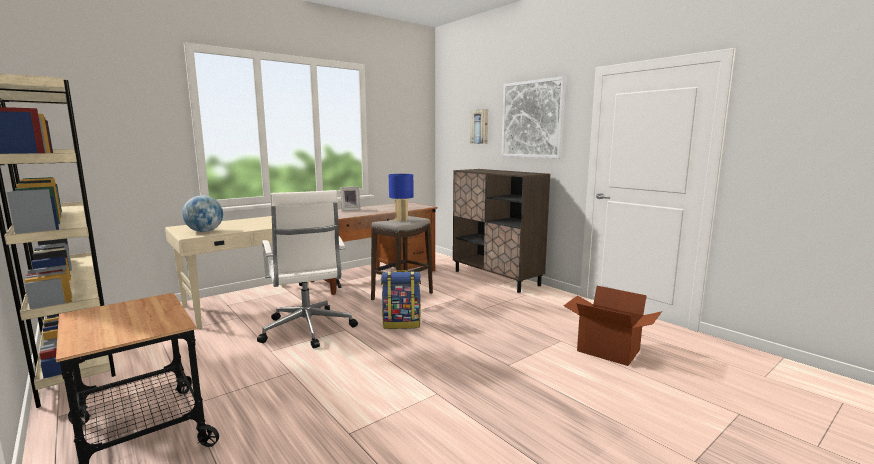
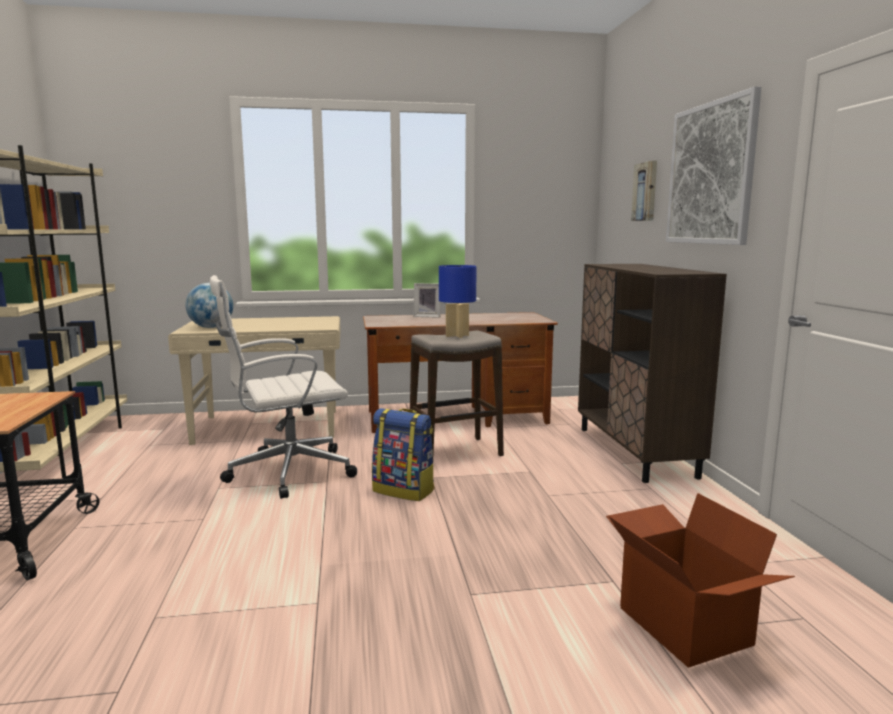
camera: 30 degrees right, 0 degrees up
(307, 330) = (286, 472): white office chair -> white office chair turned 60 degrees clockwise

